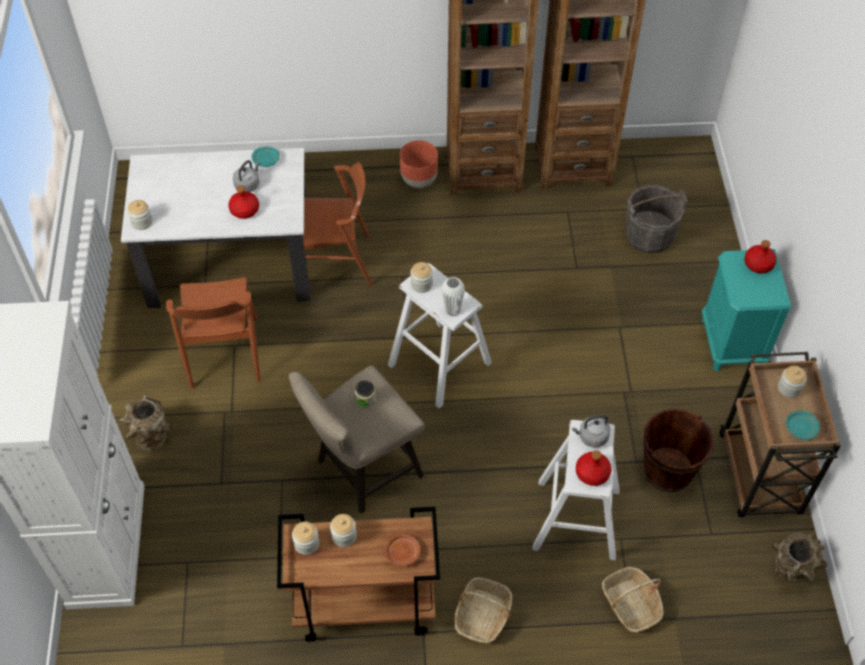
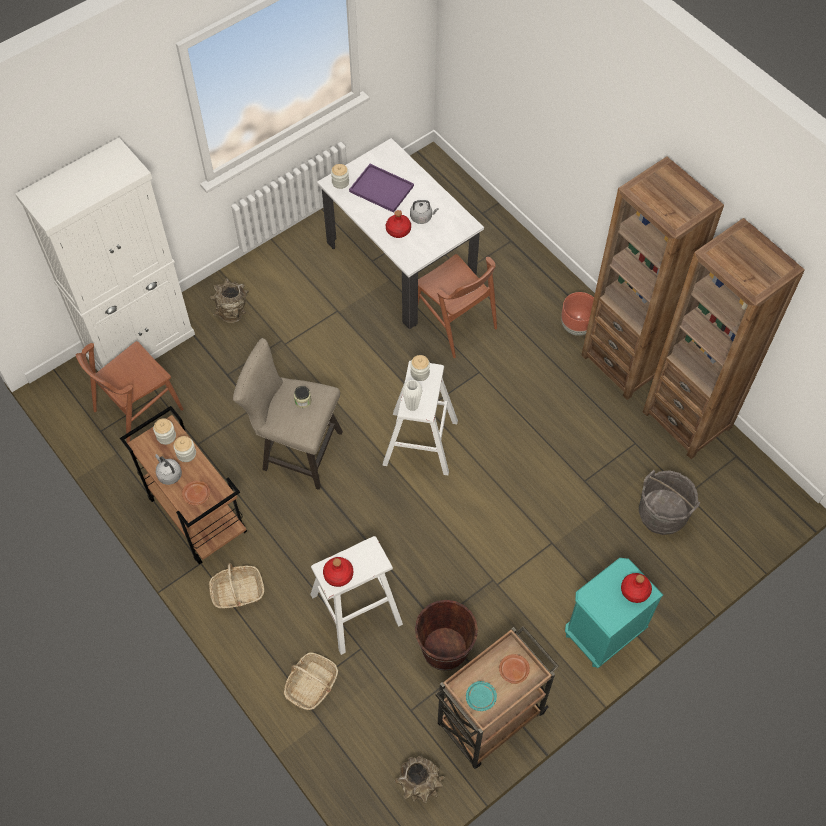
camera: 55 degrees right, 5 degrees up
(184, 194) = (382, 189): none -> purple tray
(224, 353) = (326, 309): brown chair -> brown chair (137, 410)
(266, 160) = (452, 213): turquoise plate -> none
(591, 437) = (369, 557): grey kettle -> grey kettle (169, 474)
(789, 388) = (513, 671): jar -> brown plate

